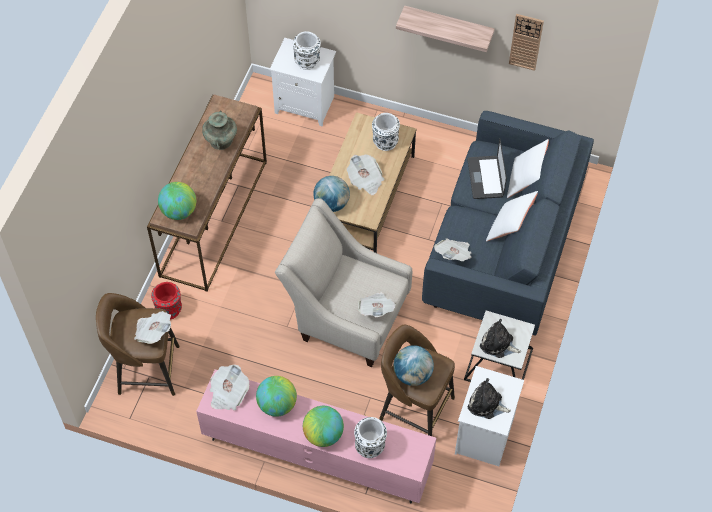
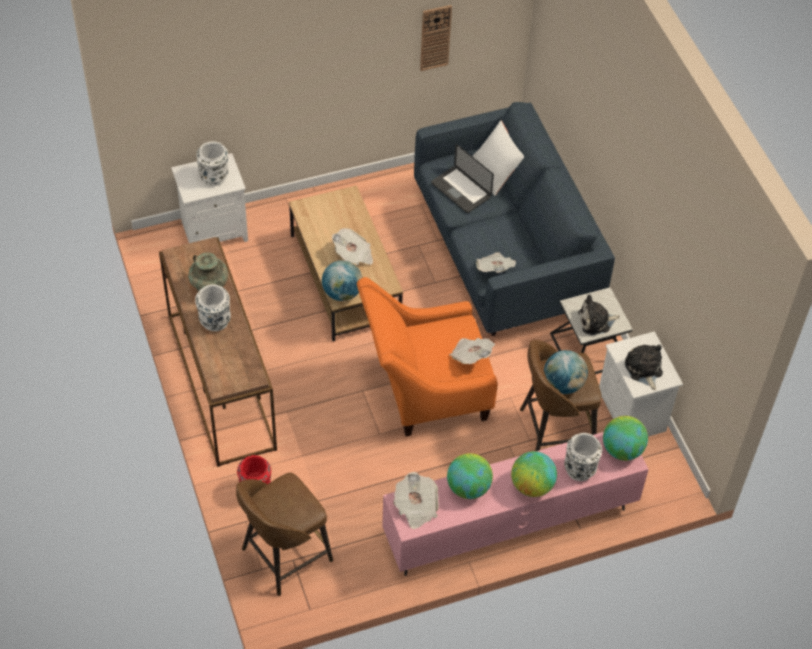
camera: 40 degrees left, 5 degrees down
(153, 332) = (300, 497): newspaper -> none
(179, 211) = (230, 371): globe -> globe (622, 450)
(346, 315) = (424, 391): beige armchair -> orange armchair
(385, 142) = (340, 212): white vase -> white vase (215, 321)
(448, 26) = (352, 61): shelf -> none
(486, 404) = (644, 369): plush toy -> plush toy turned 90 degrees clockwise
(509, 227) = (519, 219): white pillow -> none

